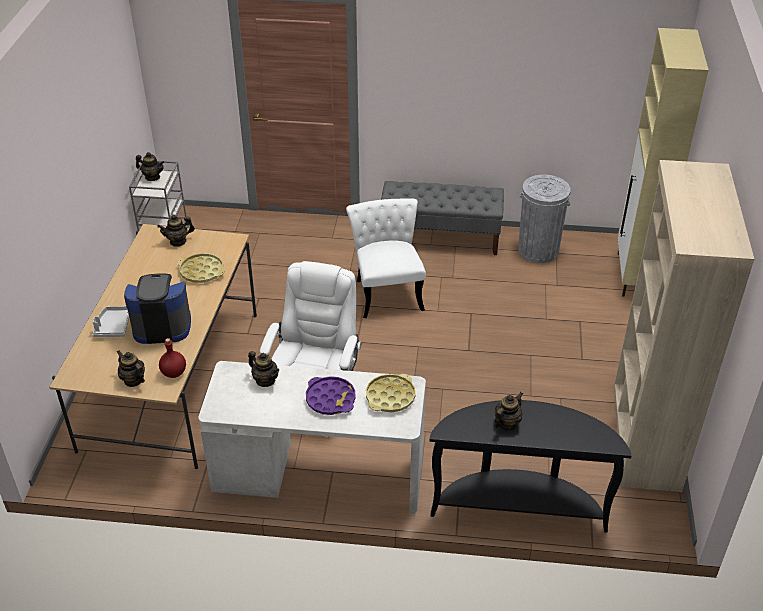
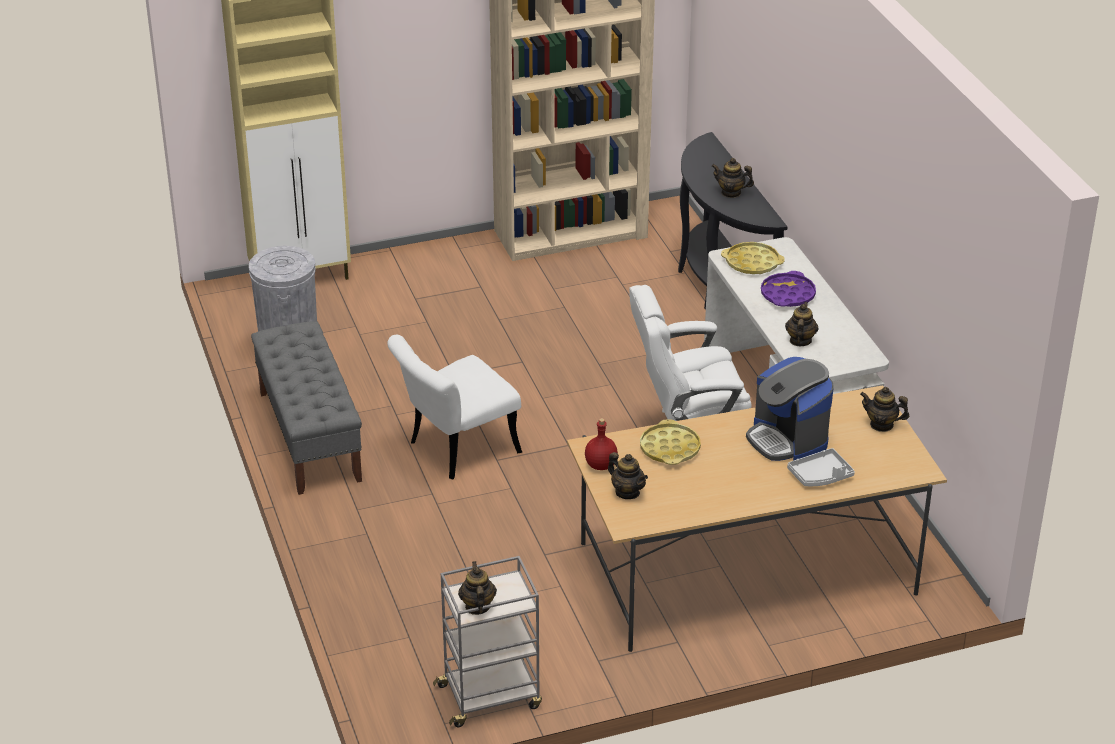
camera: 115 degrees left, 5 degrees down
(133, 380) = (882, 425): teapot -> teapot turned 90 degrees clockwise
(173, 373) = (846, 402): red bottle -> red bottle (601, 465)

